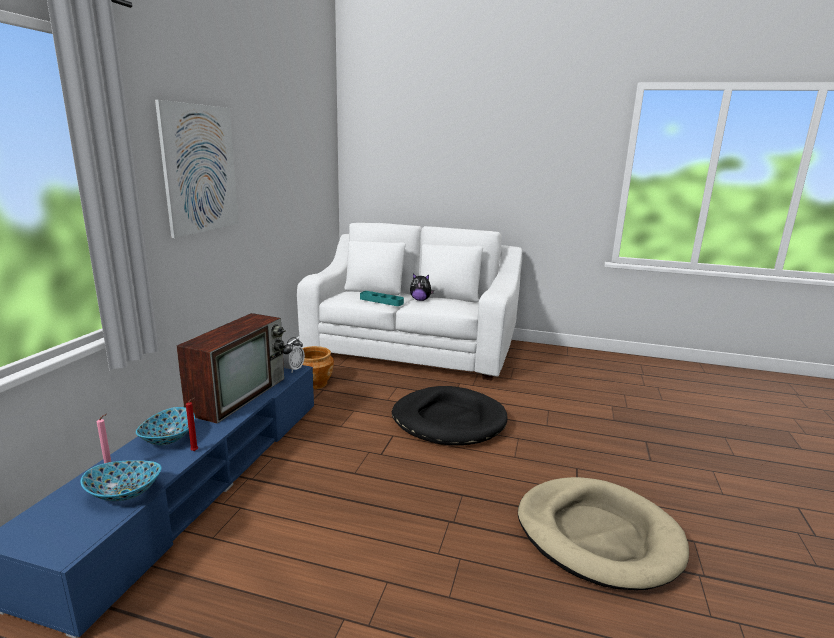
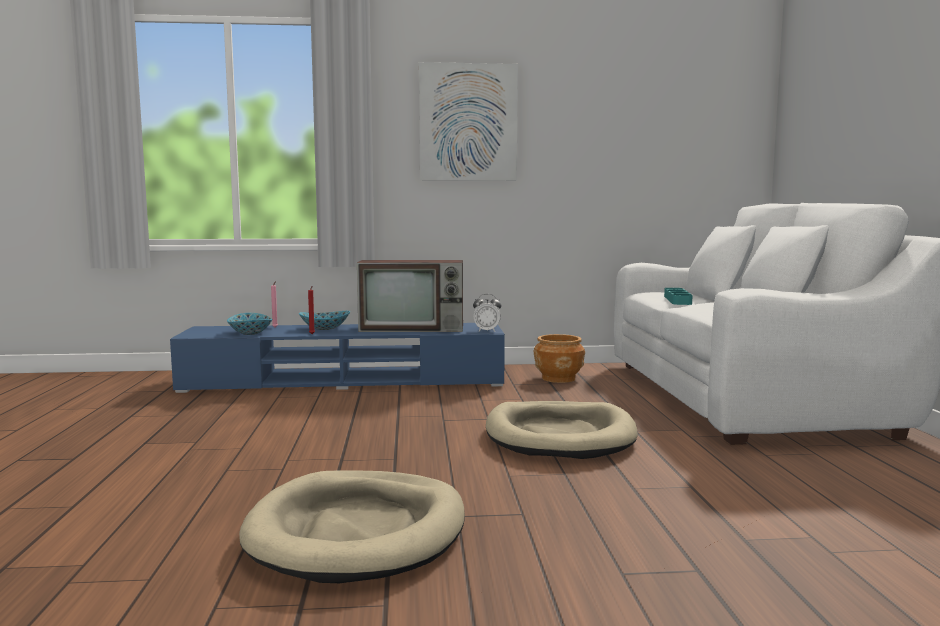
camera: 70 degrees right, 10 degrees down
(420, 300) = (709, 302): plush toy -> none
(448, 420) = (560, 436): black dog bed -> beige dog bed

